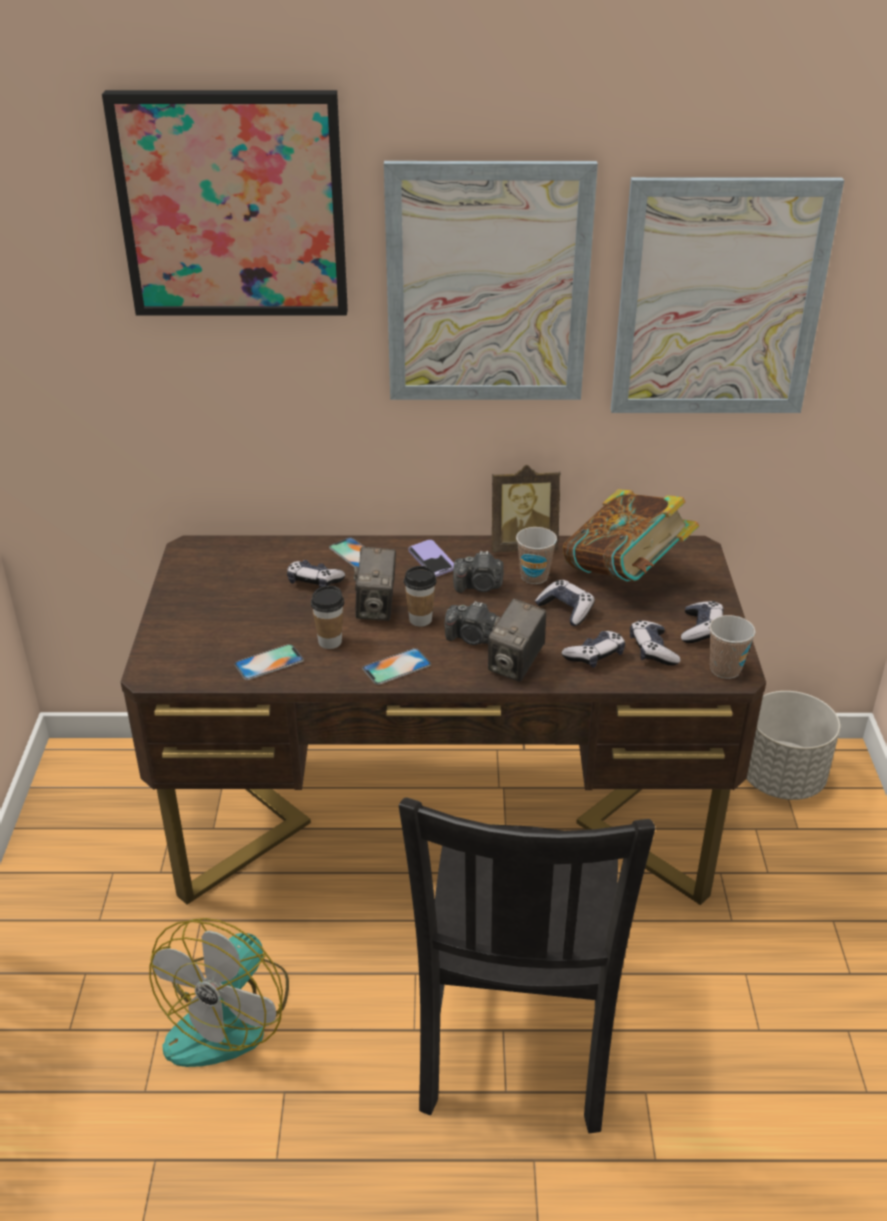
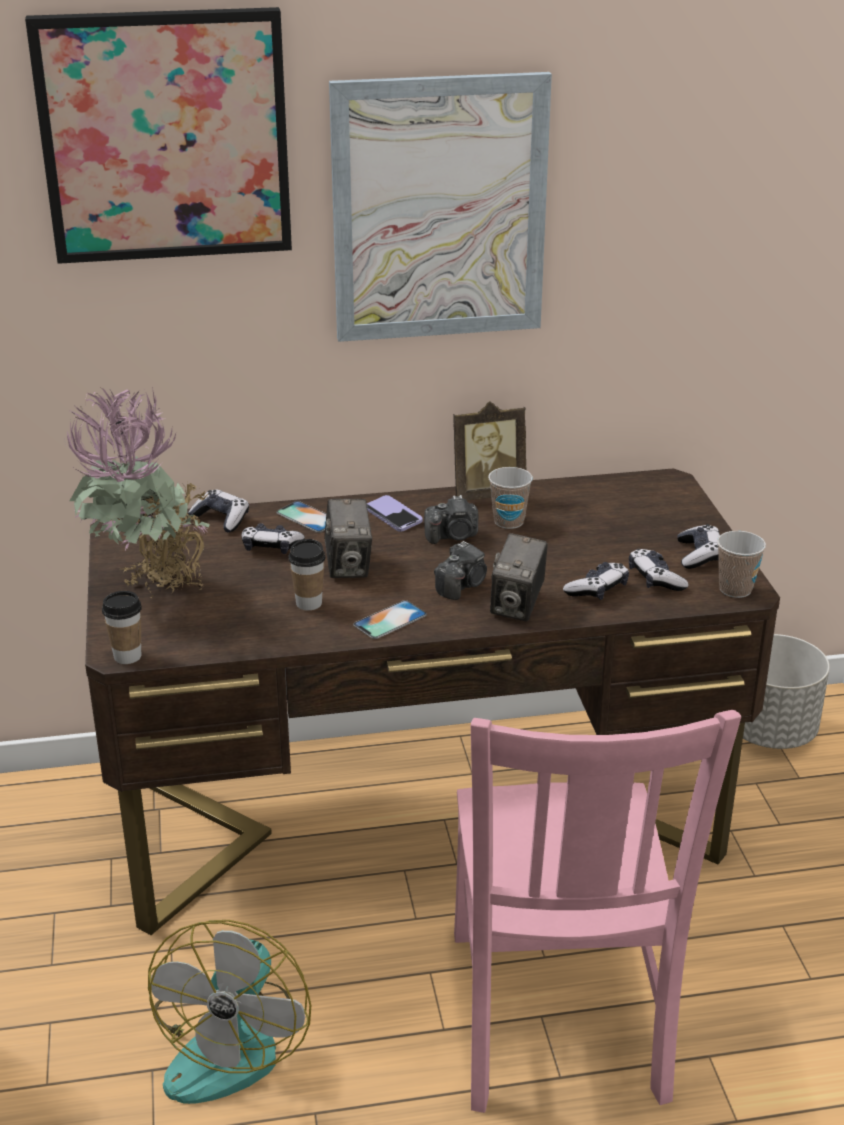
camera: 10 degrees left, 5 degrees down
(197, 616) = (151, 593): none -> potted plant
(269, 662) = (248, 629): phone -> none
(420, 619) = (400, 573): cup -> cup (127, 656)
(472, 638) = (462, 585): camera -> camera turned 60 degrees counterclockwise
(515, 1037) = (556, 1021): black chair -> pink chair
(566, 610) = (553, 549): game controller -> game controller (221, 519)
(625, 575) = (603, 512): book -> none
(719, 299) = (677, 212): picture -> none

